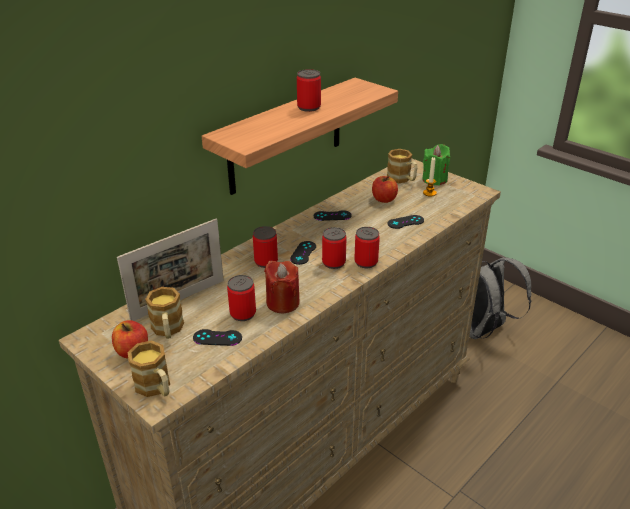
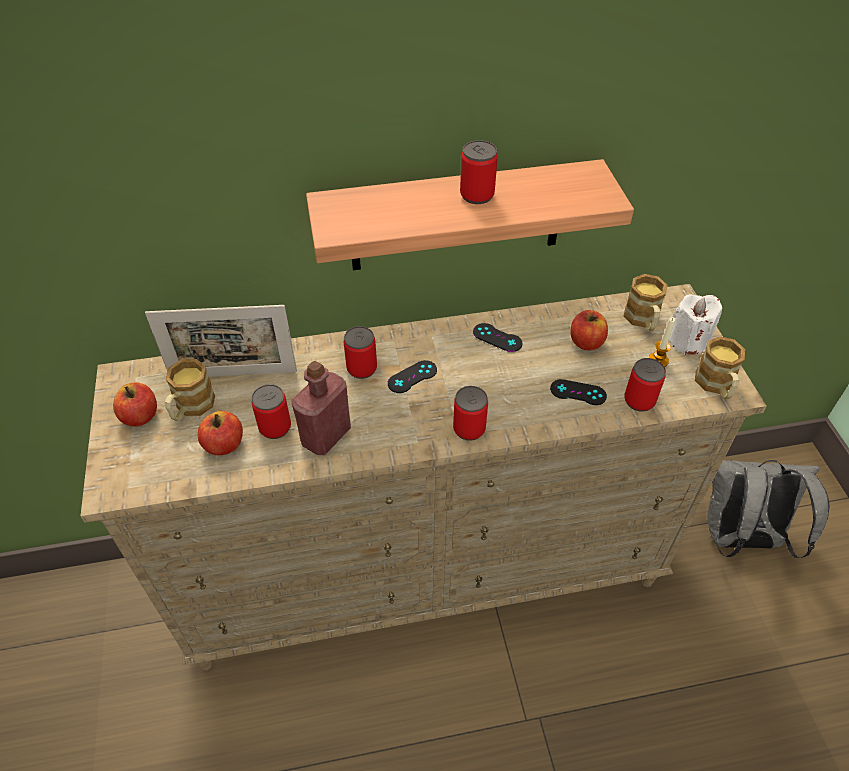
camera: 35 degrees right, 15 degrees up
(156, 388) = (121, 473): mug -> mug (716, 386)
(217, 338) = (224, 445): black game controller -> apple
(282, 303) = (326, 436): red candle -> red bottle
(333, 262) = (432, 409): can -> can (639, 400)
(434, 179) = (688, 341): green candle -> white candle

